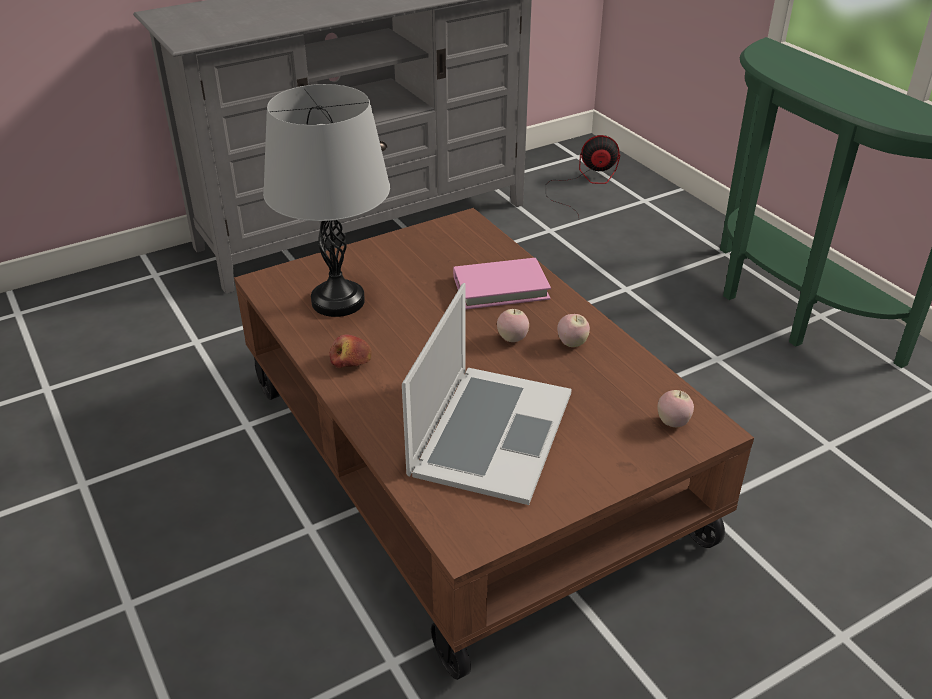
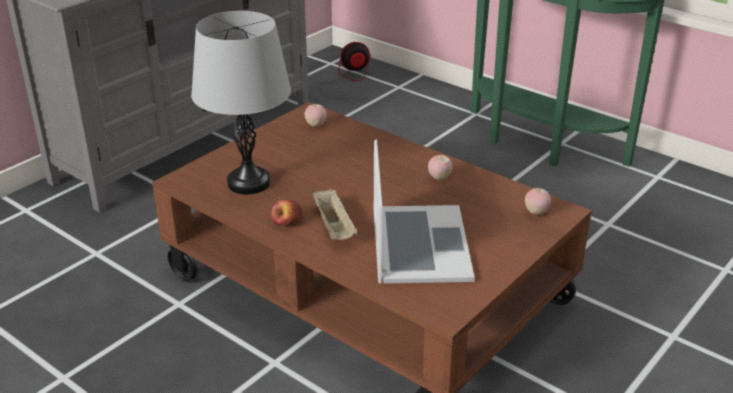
camera: 20 degrees left, 5 degrees down
(400, 383) = (334, 227): none -> beige tray
(500, 288) = (365, 151): pink book -> none
(512, 339) = (396, 183): apple -> apple (315, 125)

